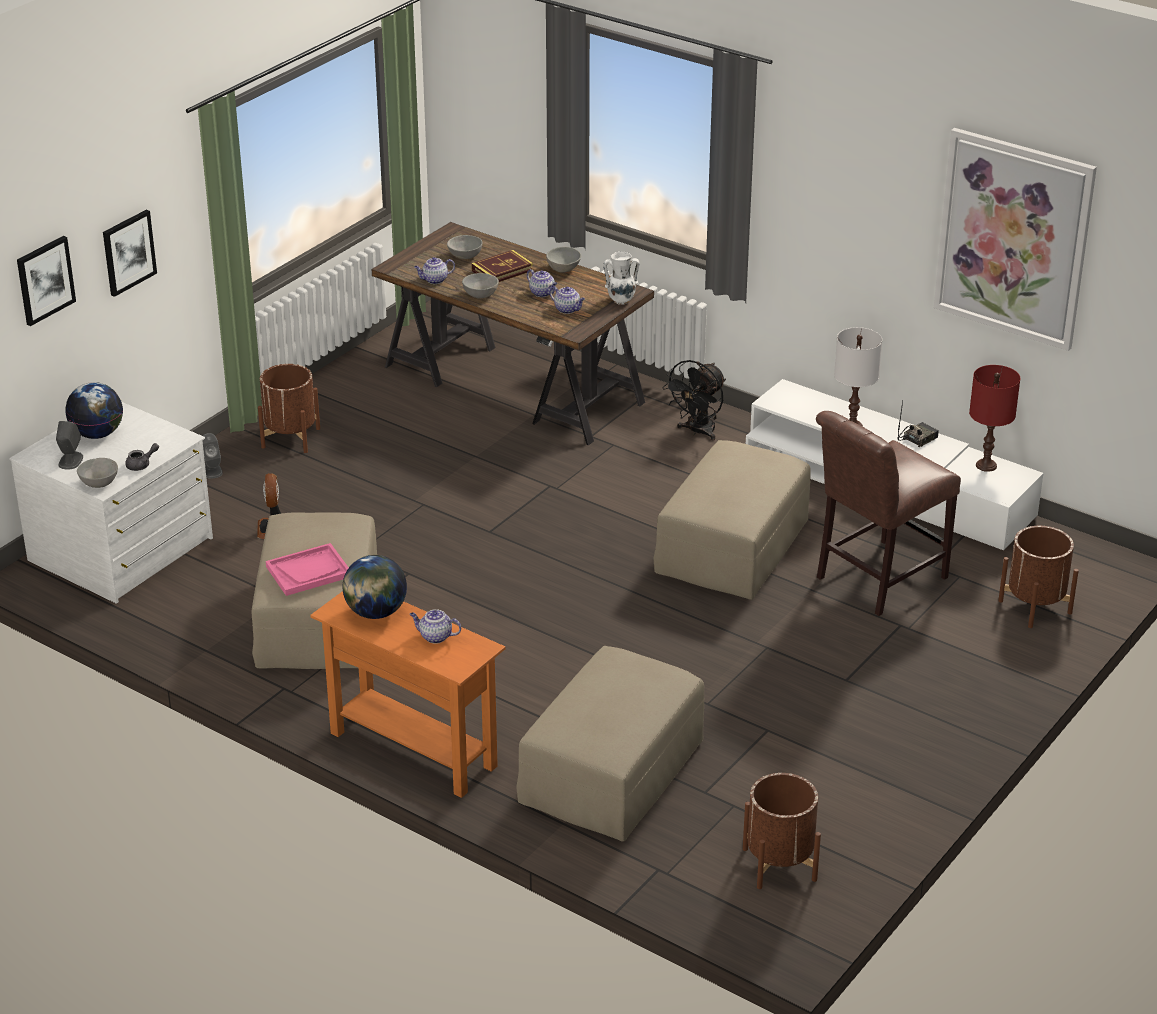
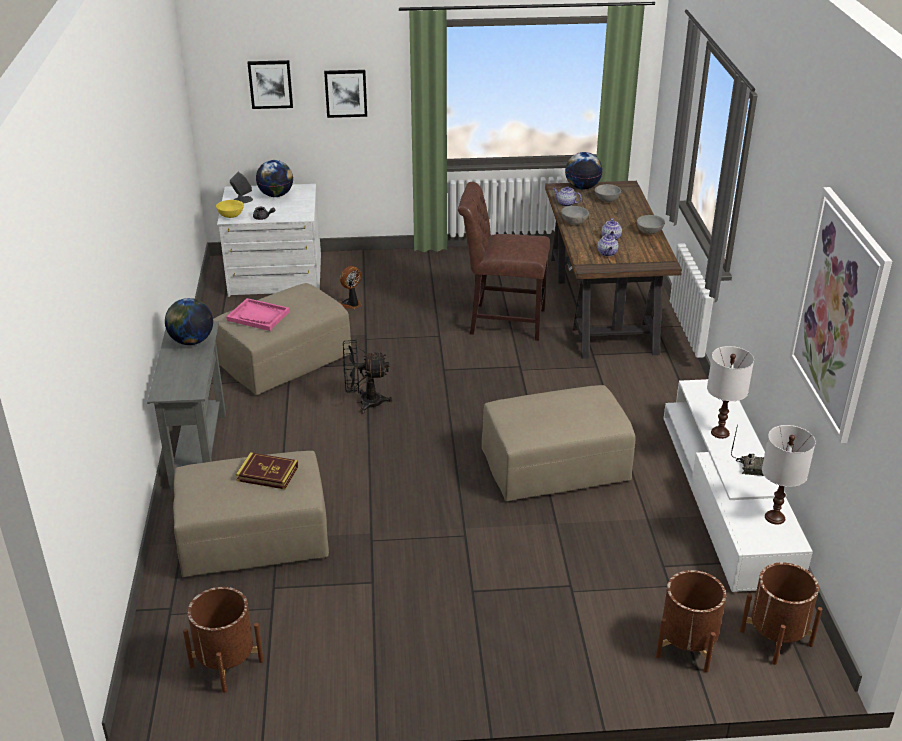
camera: 50 degrees right, 0 degrees up
(98, 484) = (230, 216): grey bowl -> yellow bowl
(211, 470) = (378, 262): grey speaker -> none
(291, 438) = (441, 268): brown planter -> brown planter (776, 638)
(413, 750) = (199, 450): orange console table -> grey console table
(415, 255) = (582, 187): none -> globe
(435, 637) = (187, 371): teapot -> none
(502, 270) = (612, 216): book -> book (267, 474)
(620, 301) = (648, 264): white vase -> none
(697, 432) = (661, 389): black fan -> black fan (364, 402)
(875, 580) = (608, 546): brown chair -> brown chair (502, 321)
(986, 466) = (774, 518): red table lamp -> white table lamp

